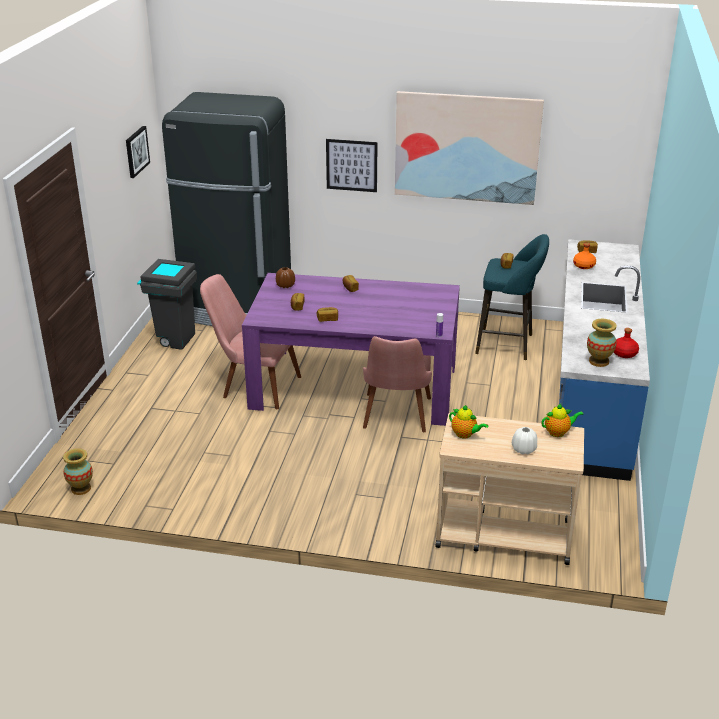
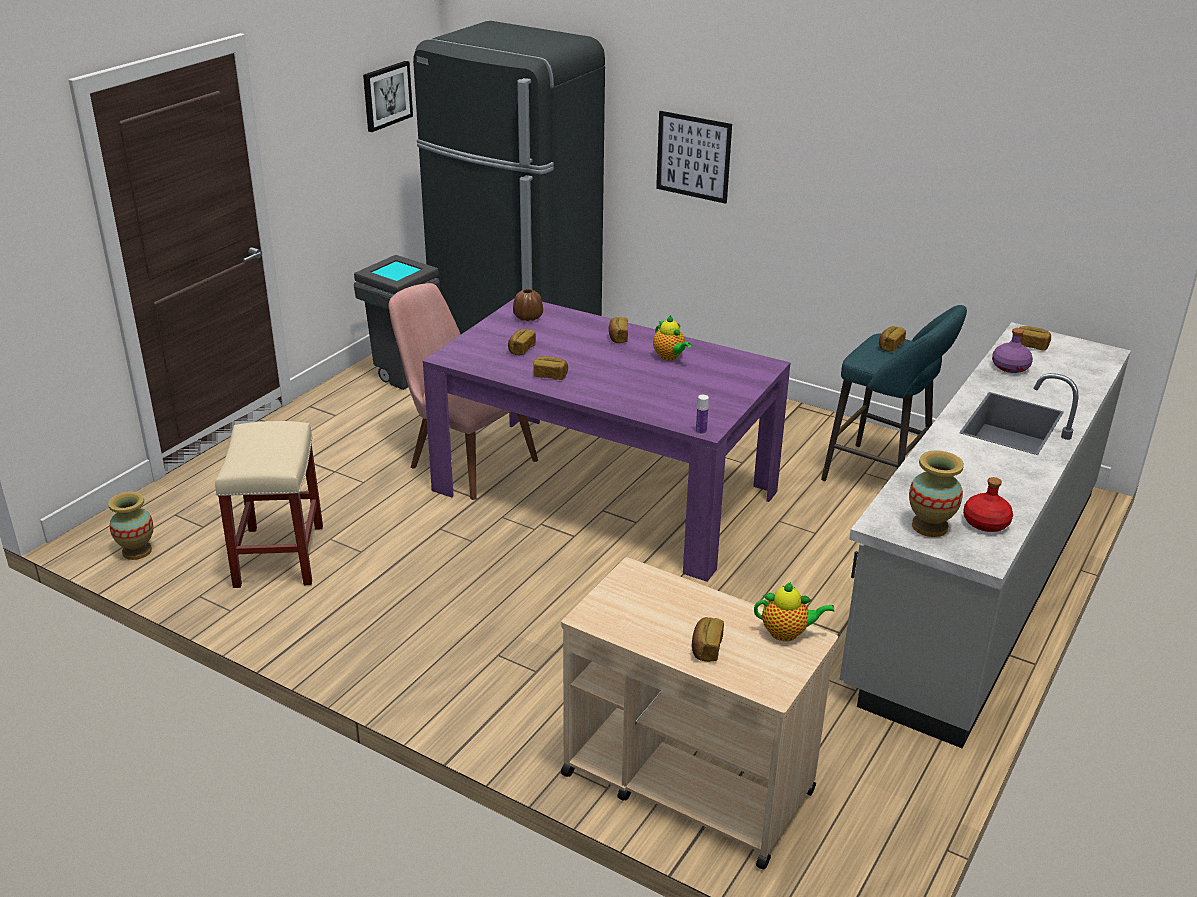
camera: 20 degrees right, 0 degrees up
(178, 469) = (279, 555): none -> beige stool
(396, 418) = (634, 552): pink chair -> none
(465, 435) = (626, 599): teapot -> teapot (670, 357)
(466, 147) = (865, 148): picture -> none
(524, 449) = (706, 648): white vase -> bread
(584, 266) = (1010, 367): orange bottle -> purple bottle
(590, 395) = (974, 585): blue counter -> grey counter

